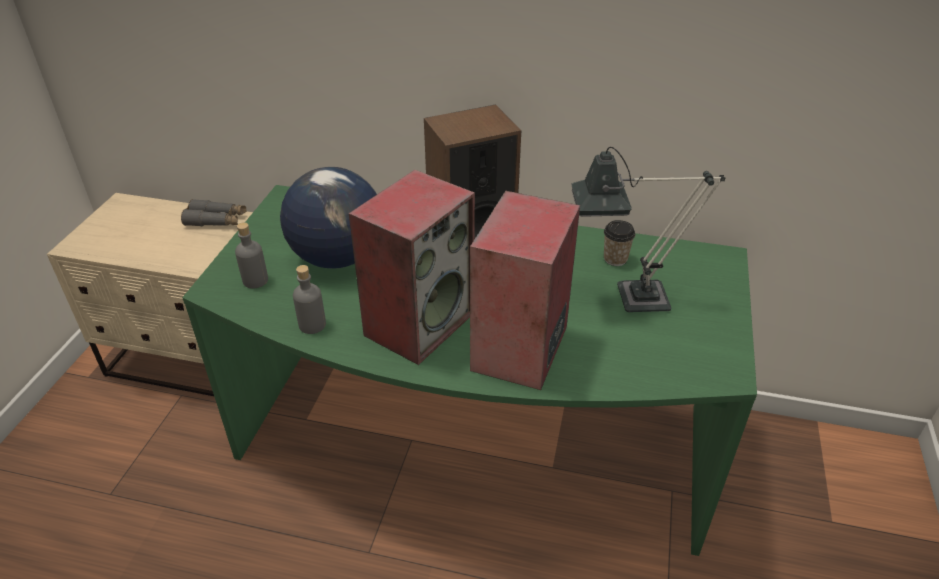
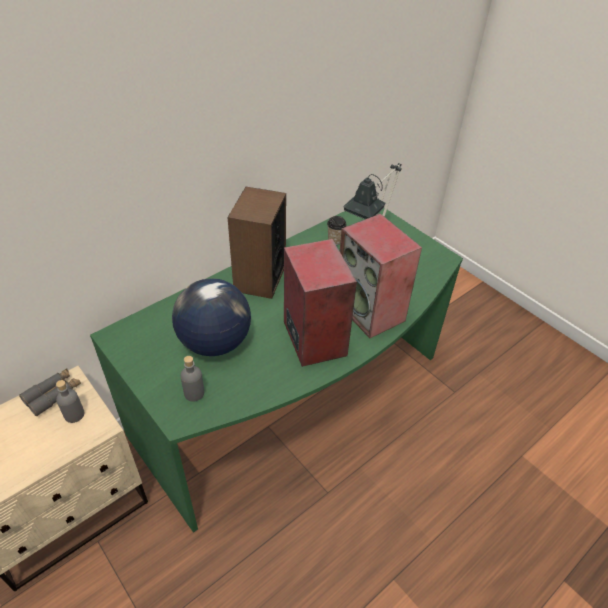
camera: 55 degrees left, 5 degrees up
(312, 325) = (269, 385): grey bottle -> grey bottle (74, 415)

